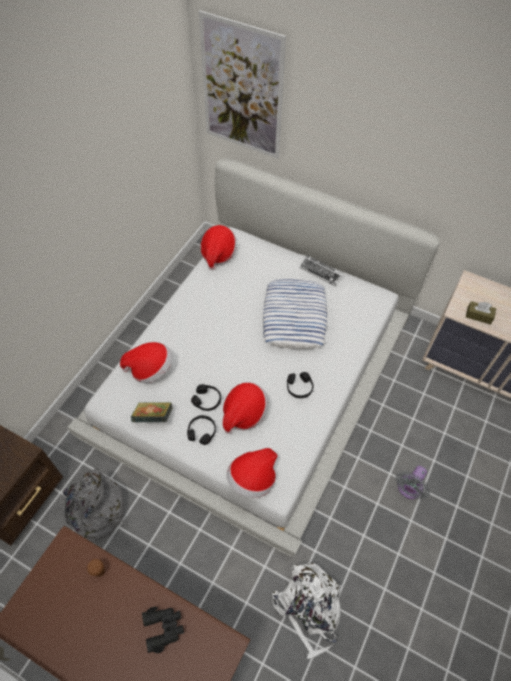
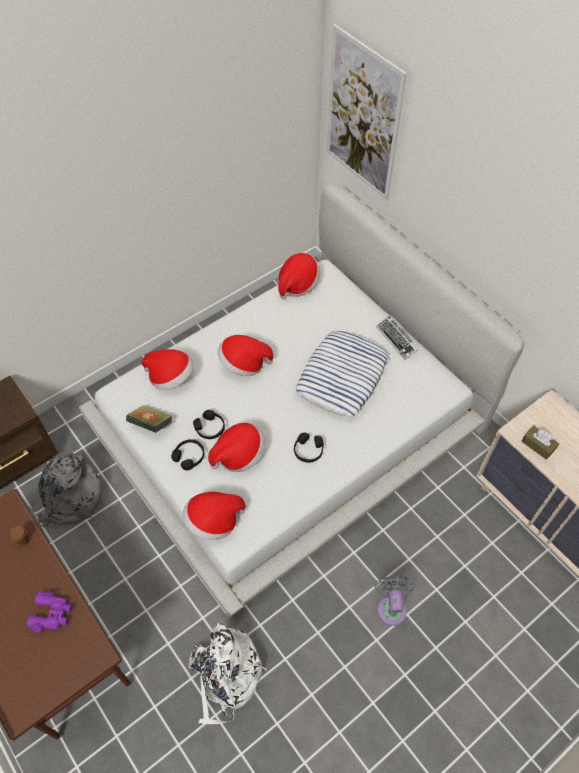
camera: 25 degrees right, 0 degrees up
(163, 628) = (52, 613): black binoculars -> purple binoculars
(208, 335) = (244, 364): none -> hat
(408, 489) = (391, 607): grey fan -> grey fan turned 120 degrees clockwise

